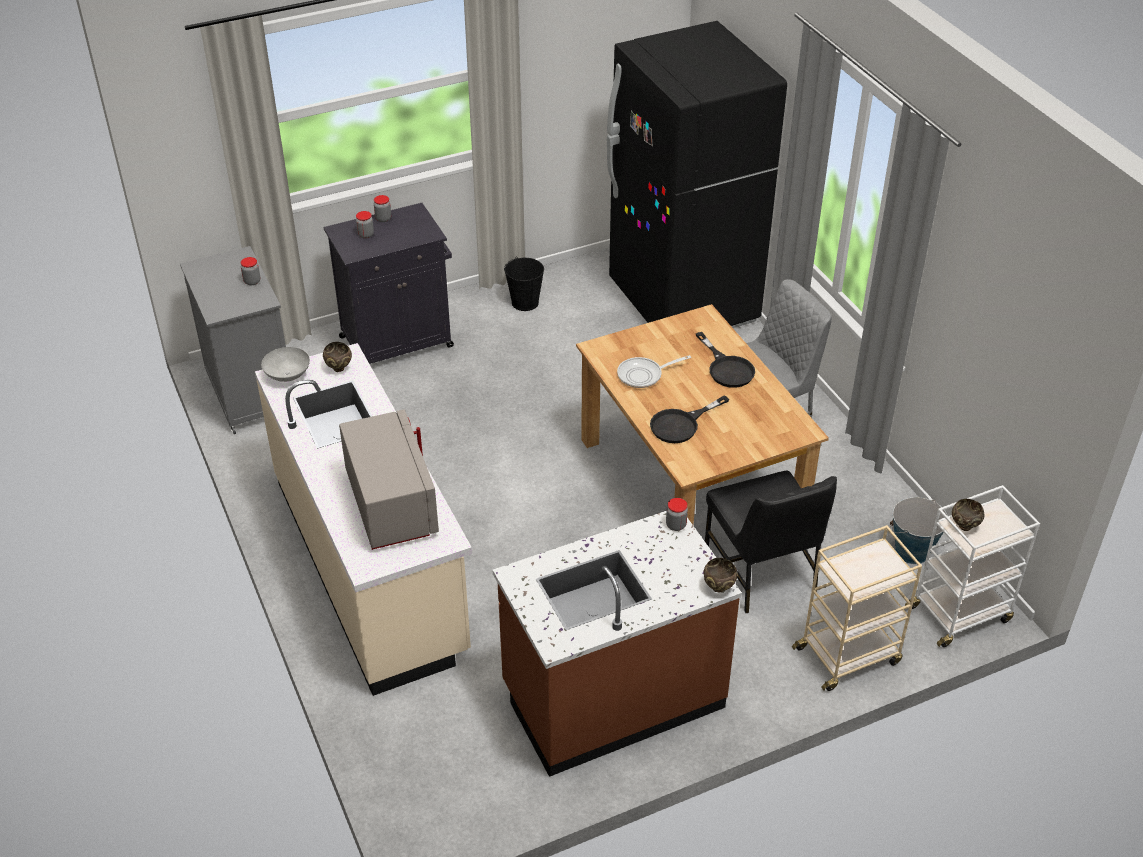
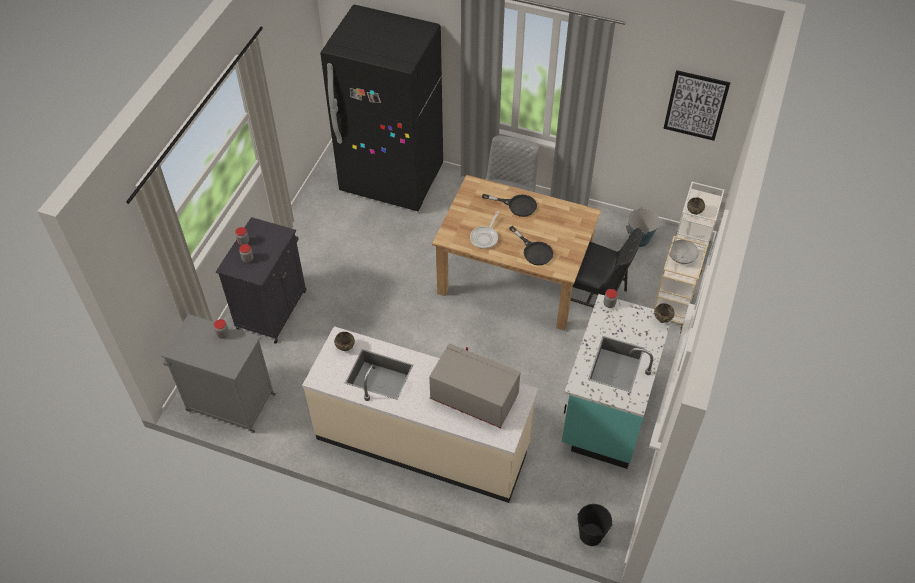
camera: 45 degrees left, 10 degrees up
(288, 375) = (324, 372): grey bowl -> grey bowl (681, 258)
(525, 302) = (311, 237): black bucket -> black bucket (590, 534)
(612, 696) = (607, 409): brown counter -> turquoise counter
(681, 424) = (534, 251): black frying pan -> black frying pan turned 45 degrees counterclockwise
(1036, 345) = (696, 105): none -> picture

